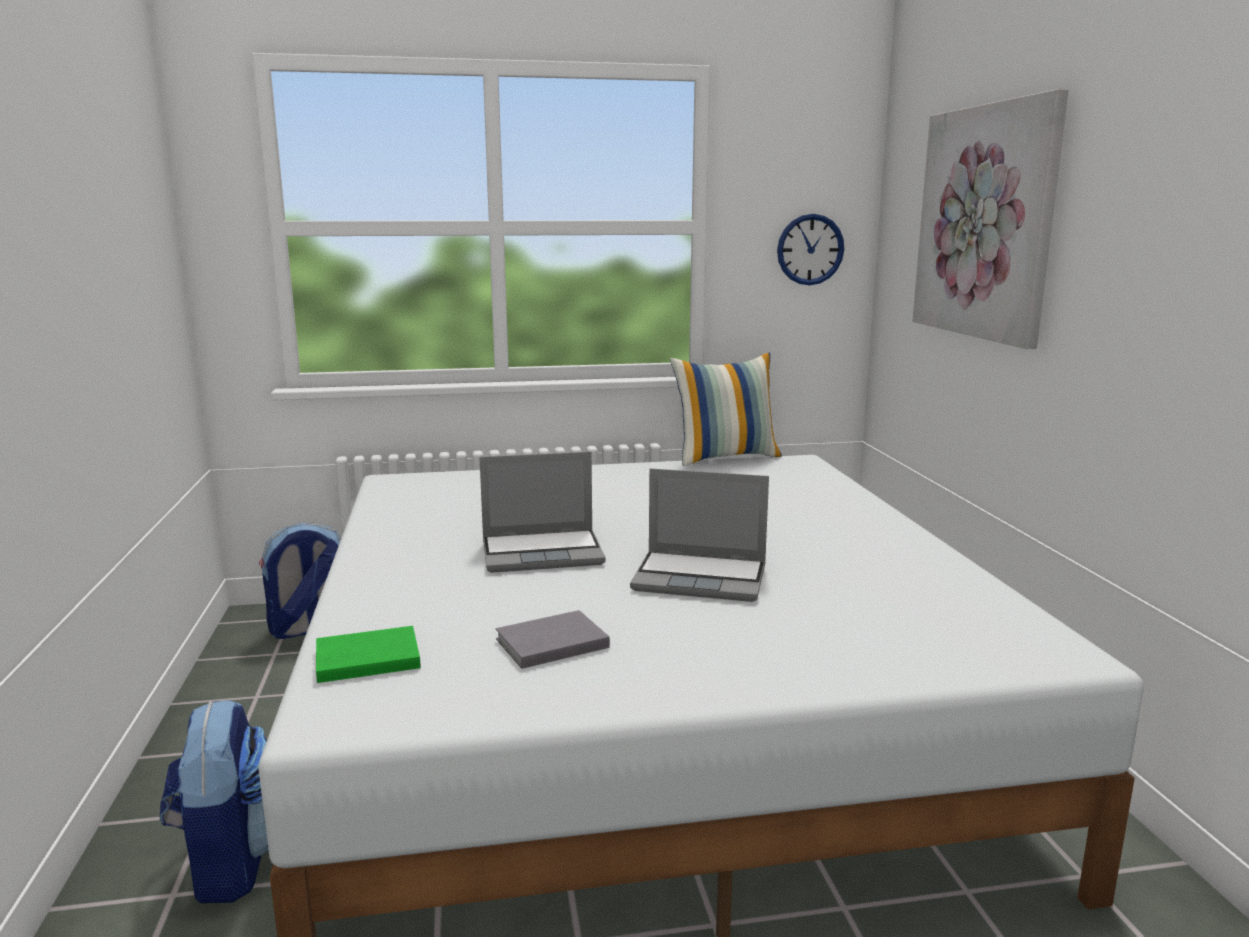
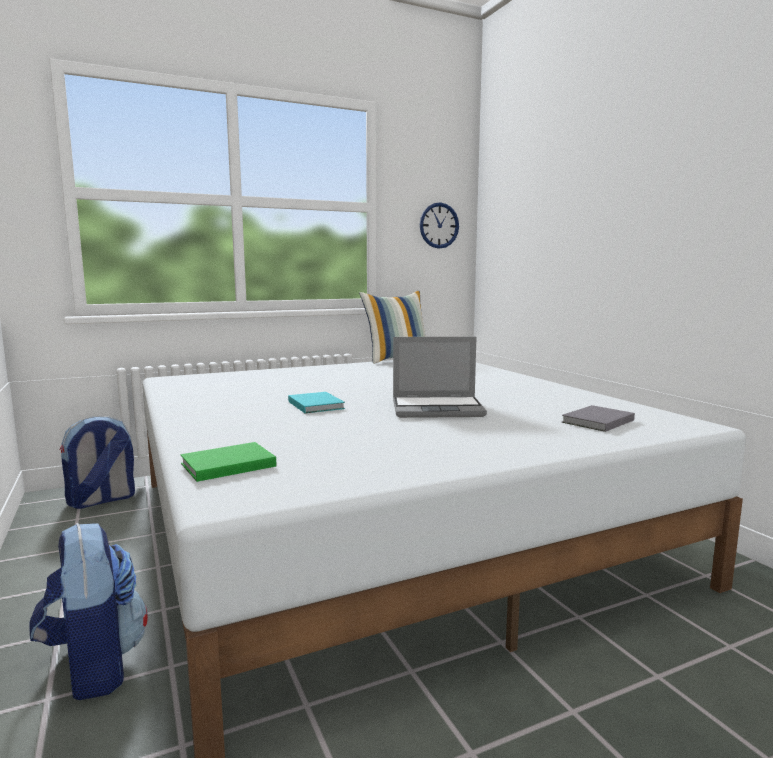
camera: 15 degrees left, 5 degrees down
(543, 552) = (316, 405): laptop -> turquoise book
(549, 643) = (363, 446): grey book -> grey book (596, 421)
(984, 222) = (562, 194): picture -> none

